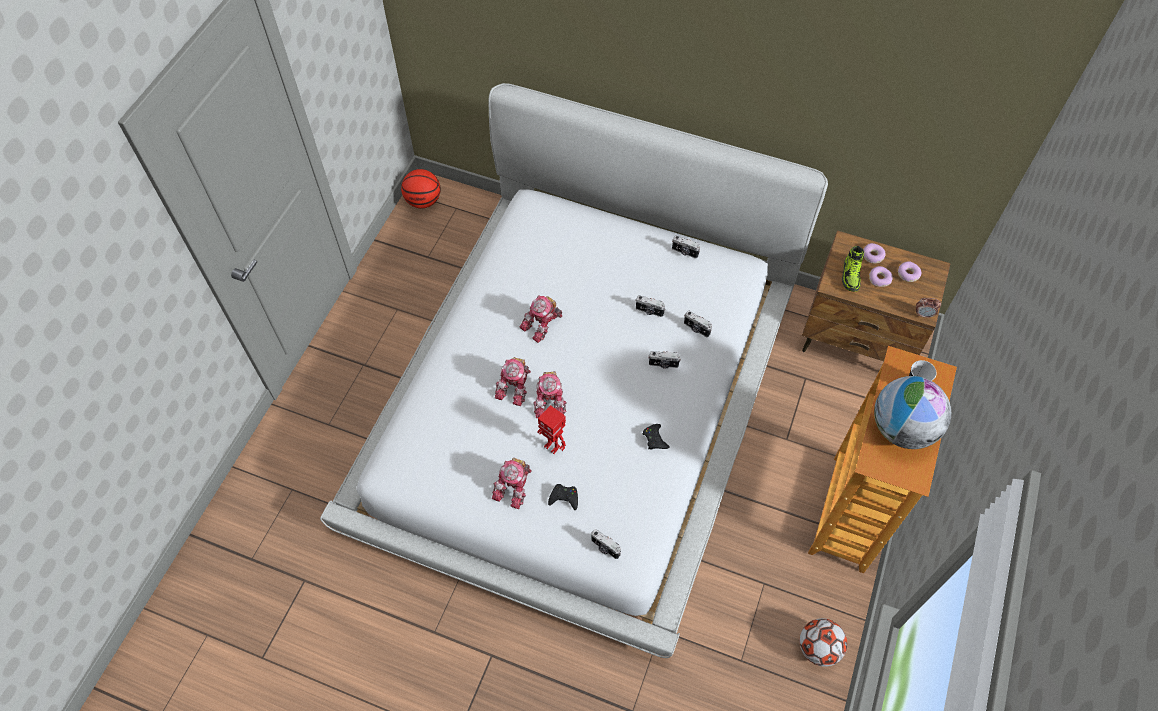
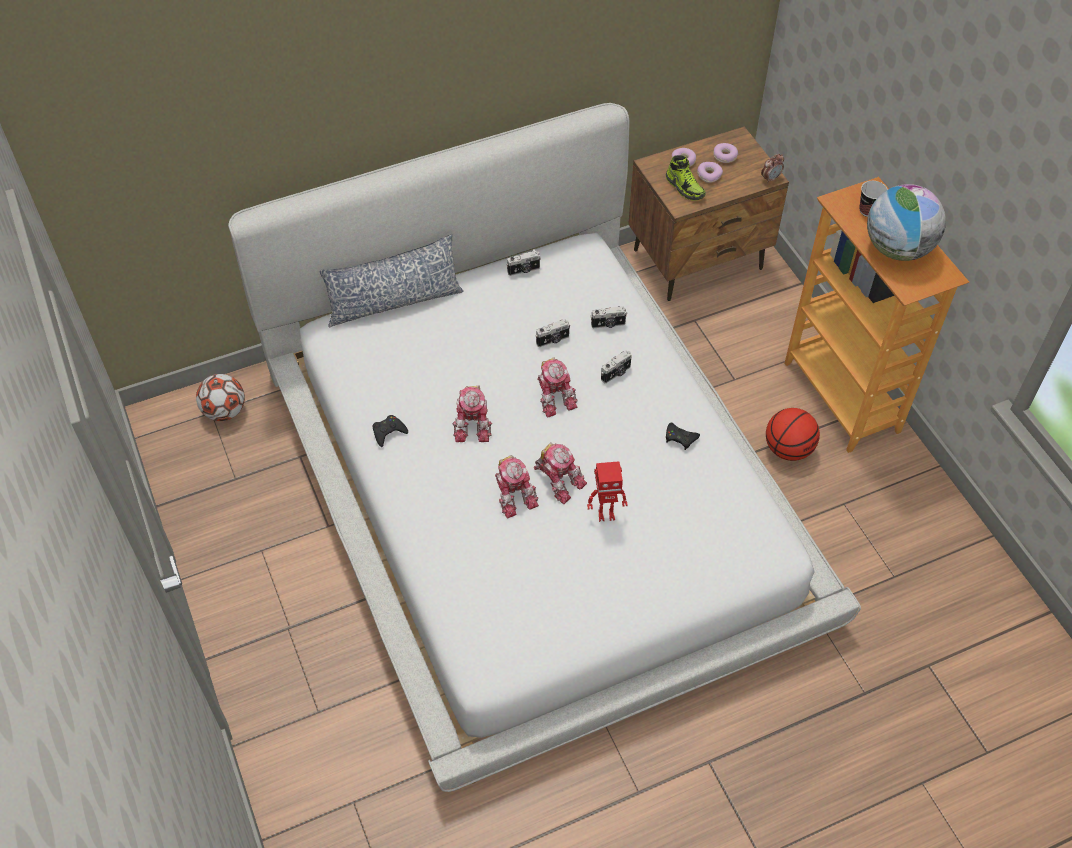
camera: 45 degrees left, 5 degrees down
(423, 201) = (167, 431): basketball -> basketball (788, 449)
(515, 486) = (614, 574): toy robot -> toy robot (554, 395)
(564, 498) = (665, 547): black game controller -> black game controller (388, 432)
(584, 213) = (394, 302): none -> pillow
(605, 548) = (744, 556): camera -> none
(818, 648) = (934, 516): football -> football (225, 411)

